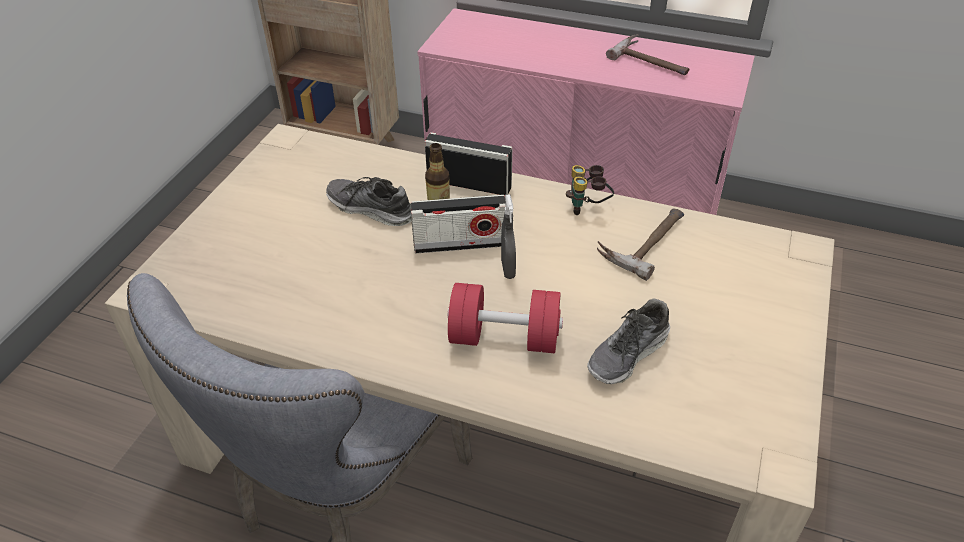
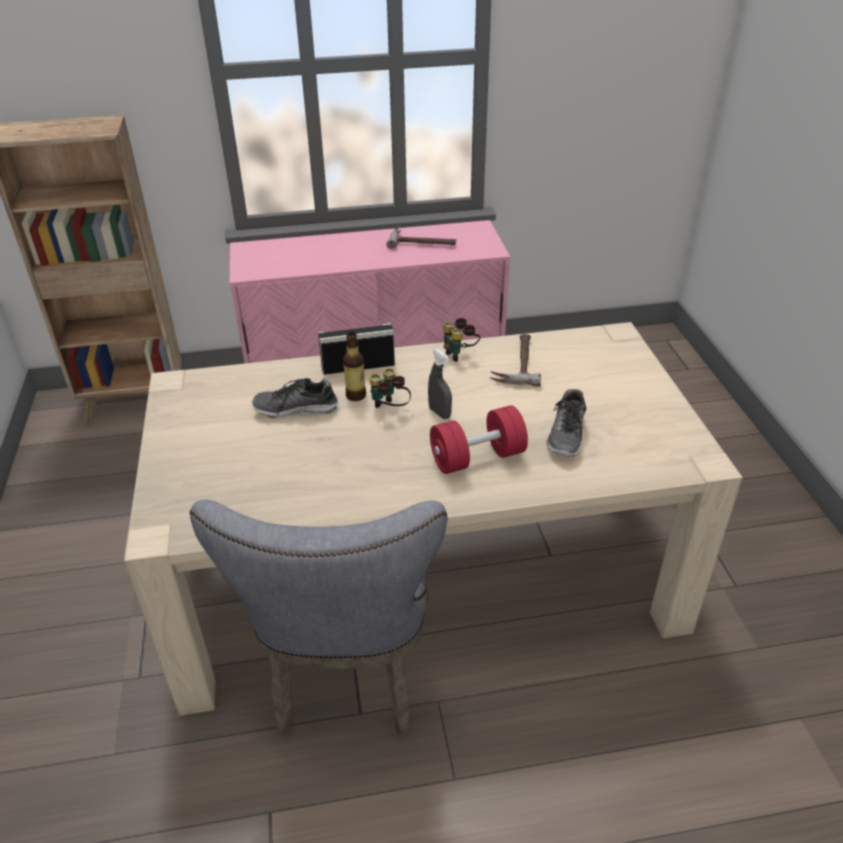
camera: 30 degrees left, 5 degrees down
(460, 244) = (389, 409): radio -> binoculars

